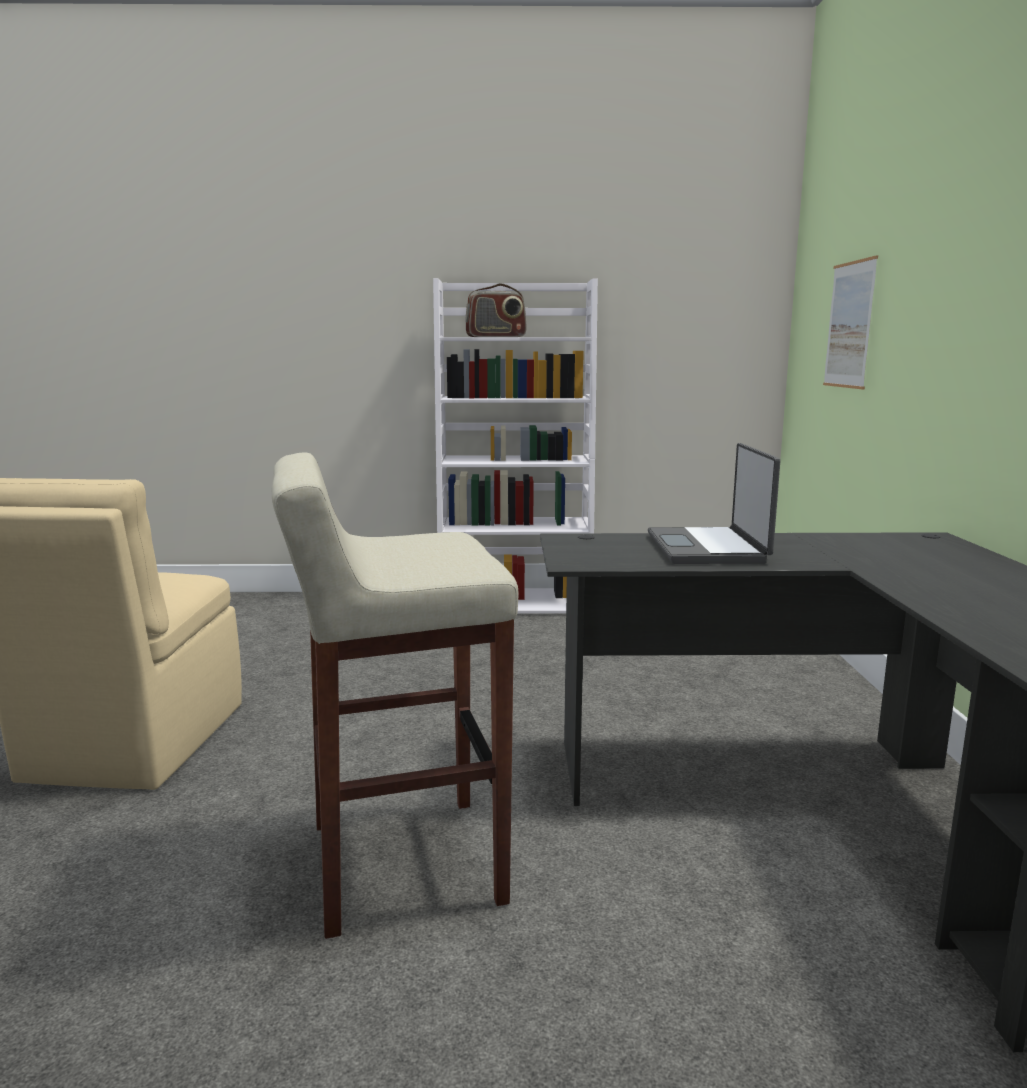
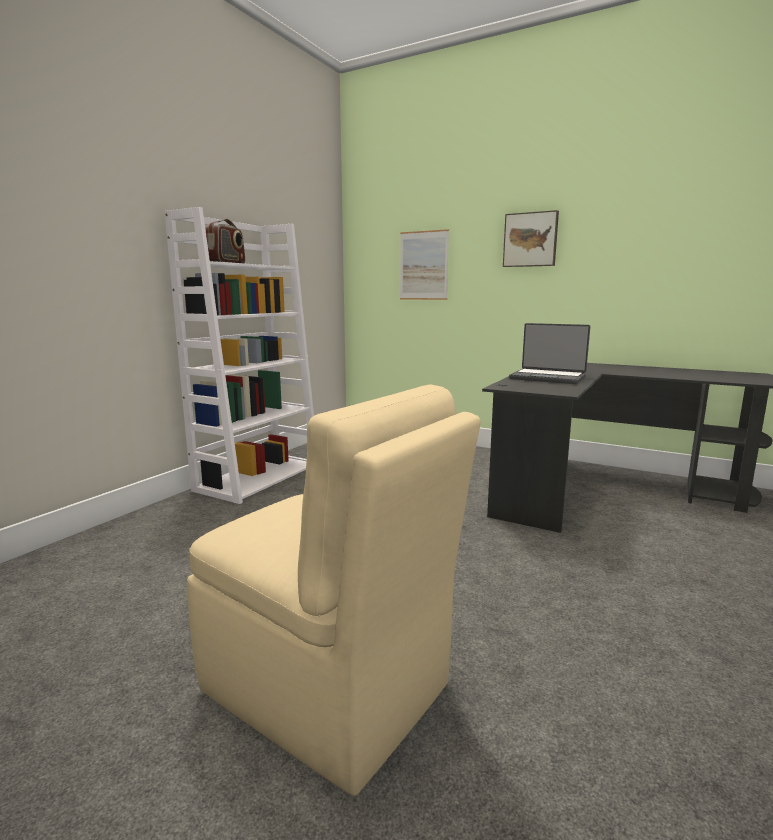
camera: 60 degrees left, 0 degrees up
(401, 863) = (603, 592): beige stool -> none
(962, 268) = (530, 240): none -> picture

